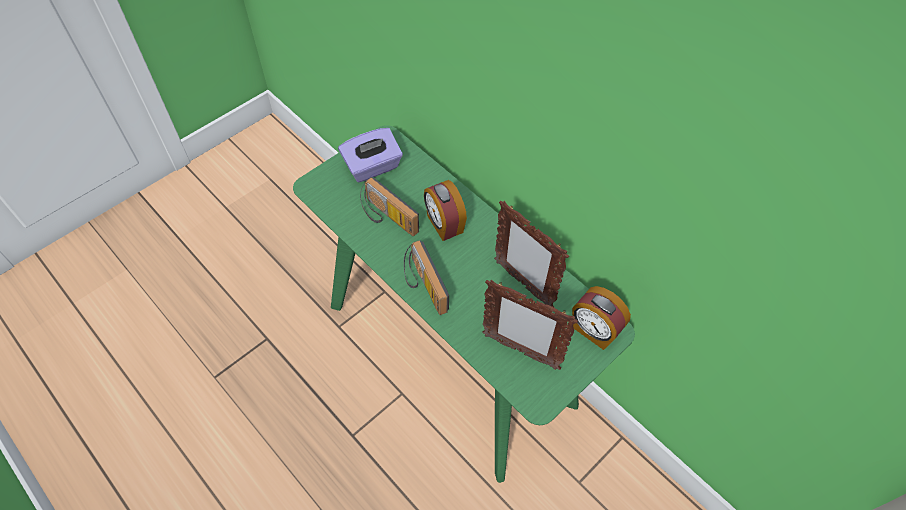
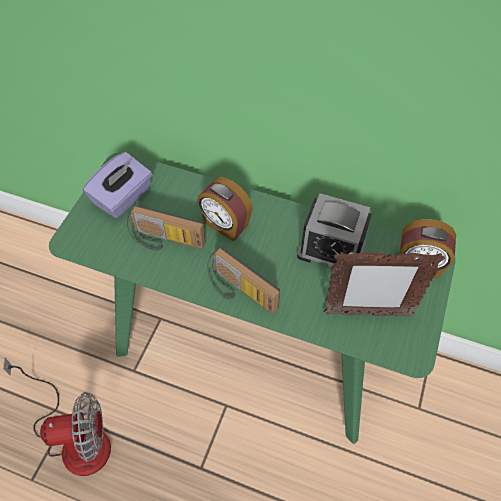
camera: 25 degrees left, 0 degrees up
(264, 360) = (75, 437): none -> fan
(523, 284) = (331, 250): picture frame -> alarm clock

